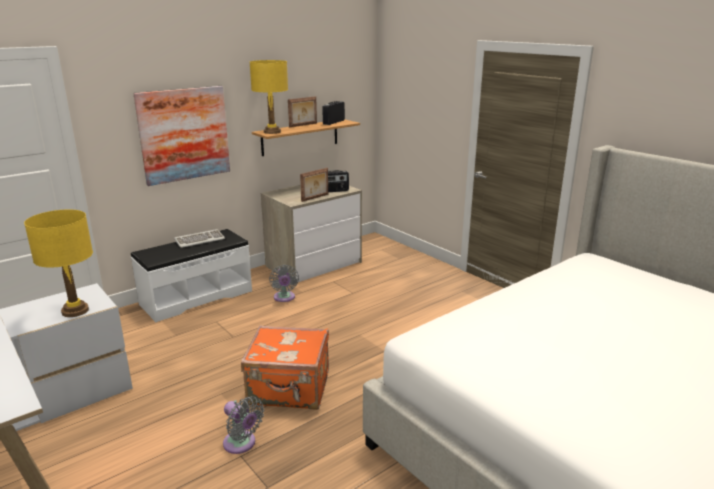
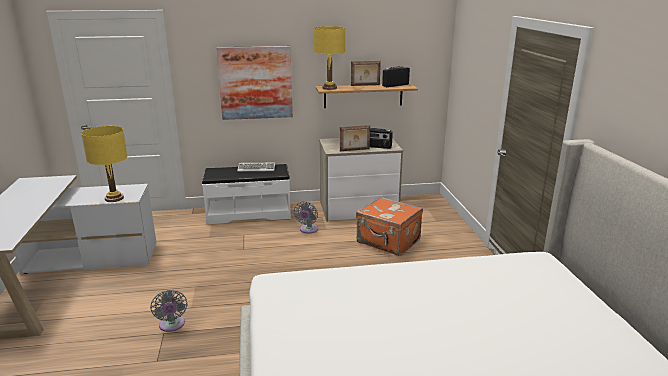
camera: 30 degrees right, 0 degrees up
(289, 389) = (240, 299): orange suitcase -> orange suitcase (388, 242)

